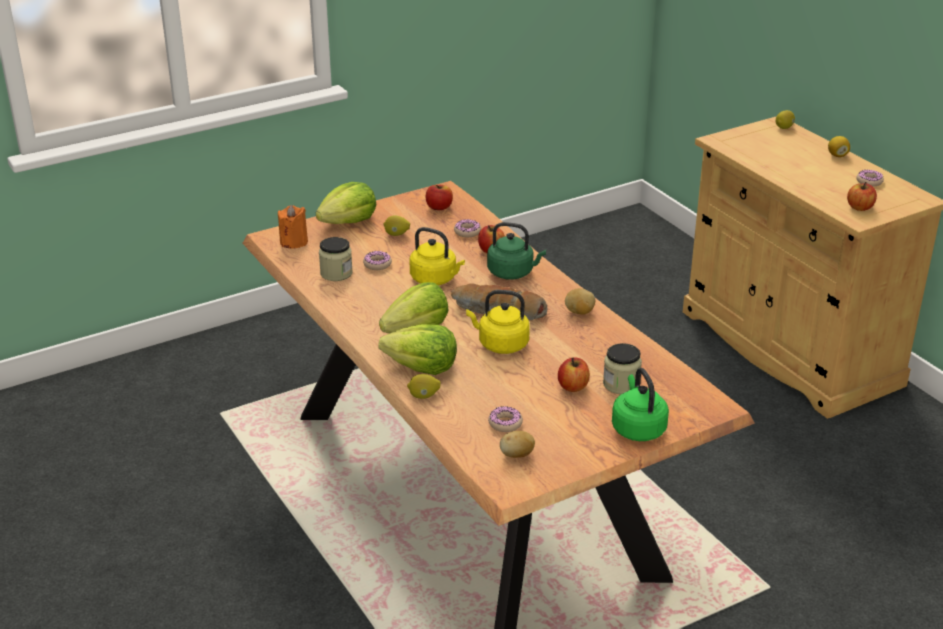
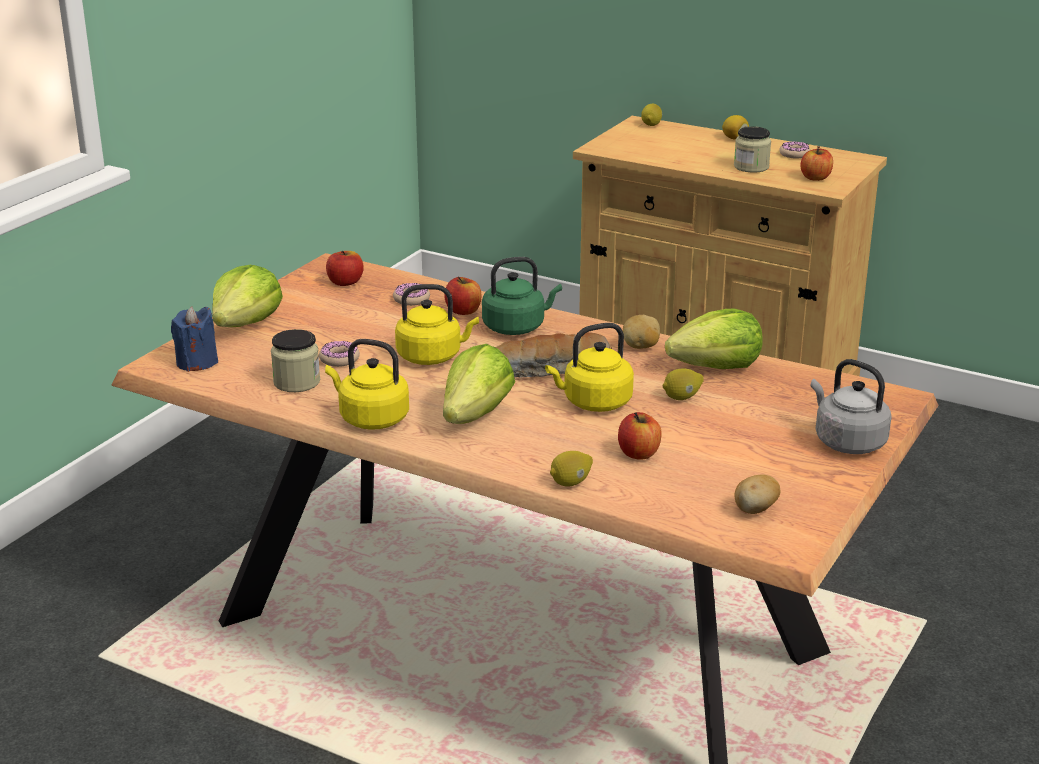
camera: 30 degrees left, 5 degrees down
(294, 242) = (197, 362): orange candle -> blue candle
(353, 312) = (370, 418): none -> yellow kettle
(396, 234) = (325, 322): lemon -> lemon (682, 397)
(422, 367) = (531, 453): lettuce -> lettuce (716, 367)
(505, 423) = (701, 482): donut -> none
(573, 386) = (727, 422): apple -> apple (638, 453)
(621, 384) = (775, 404): jar -> jar (751, 167)
(637, 428) = (846, 442): green kettle -> grey kettle

